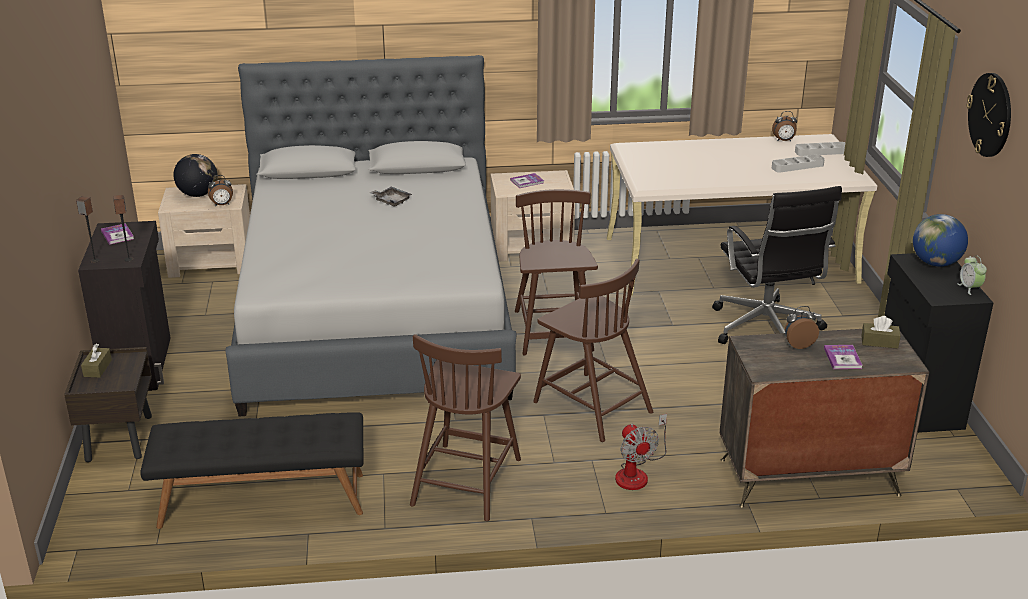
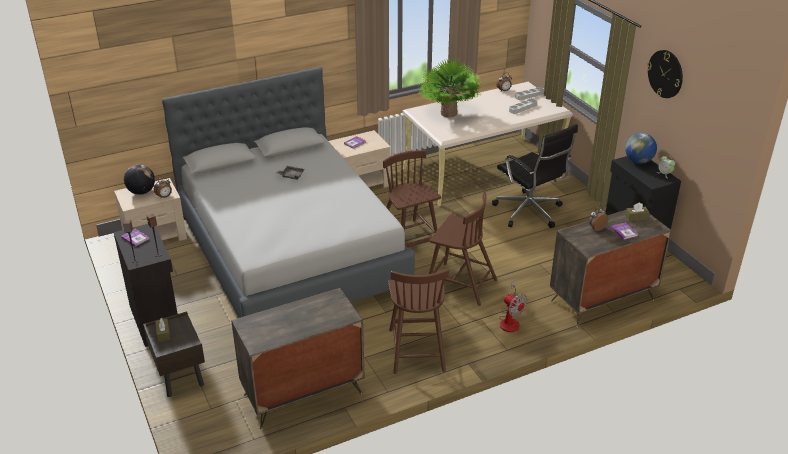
camera: 20 degrees left, 5 degrees up
(262, 501) = (302, 393): black bench -> dresser
(674, 157) = (448, 113): none -> potted plant

